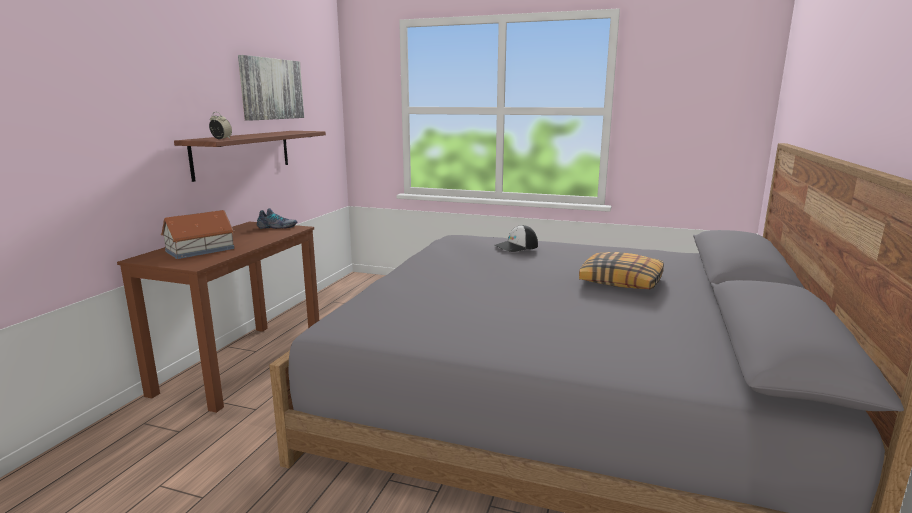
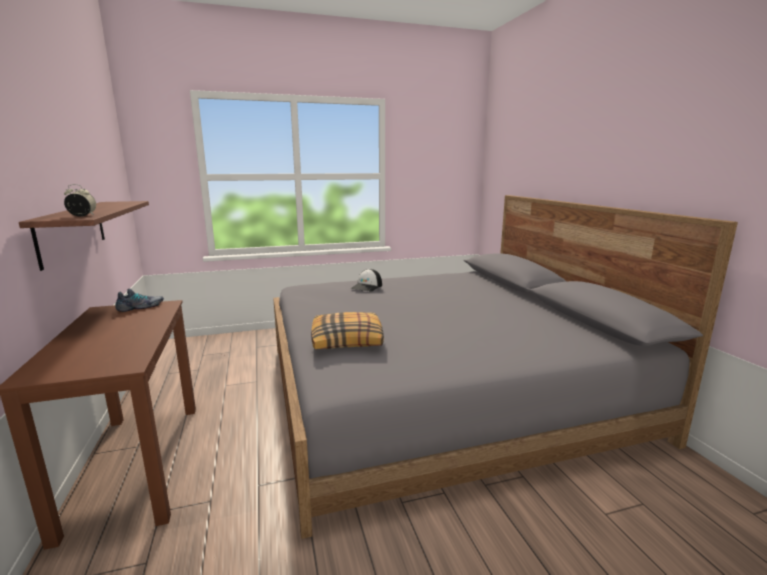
camera: 35 degrees left, 0 degrees up
(199, 250) = (94, 349): toy house -> none
(271, 89) = (82, 156): picture -> none
(621, 281) = (465, 298): pillow -> pillow (348, 340)

